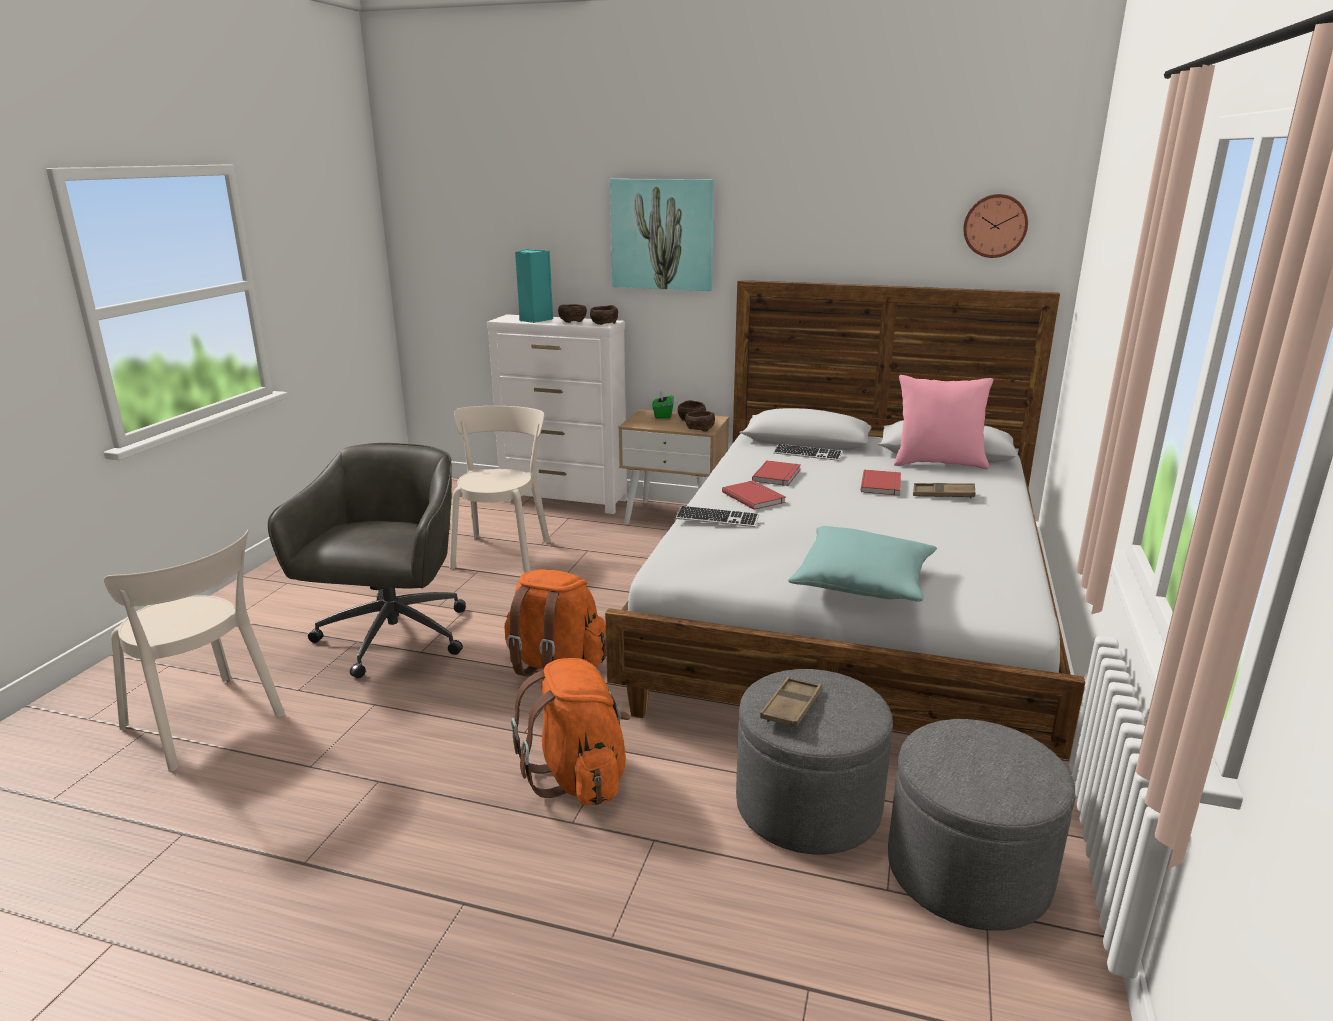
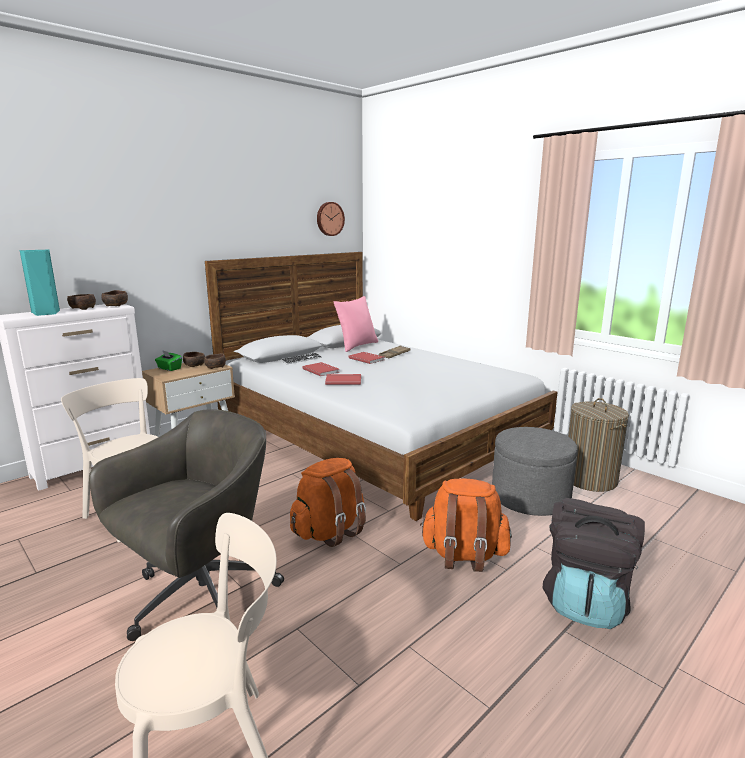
camera: 60 degrees left, 5 degrees down
(392, 638) = (199, 598): grey office chair -> grey office chair turned 90 degrees clockwise
(543, 916) = (585, 601): none -> black backpack
(662, 234) = (140, 232): picture -> none
(717, 519) = (364, 392): keyboard -> none
(791, 707) = (537, 443): brown tray -> none
(863, 583) = (472, 388): turquoise pillow -> none
(968, 871) = (590, 479): grey ottoman -> laundry basket

